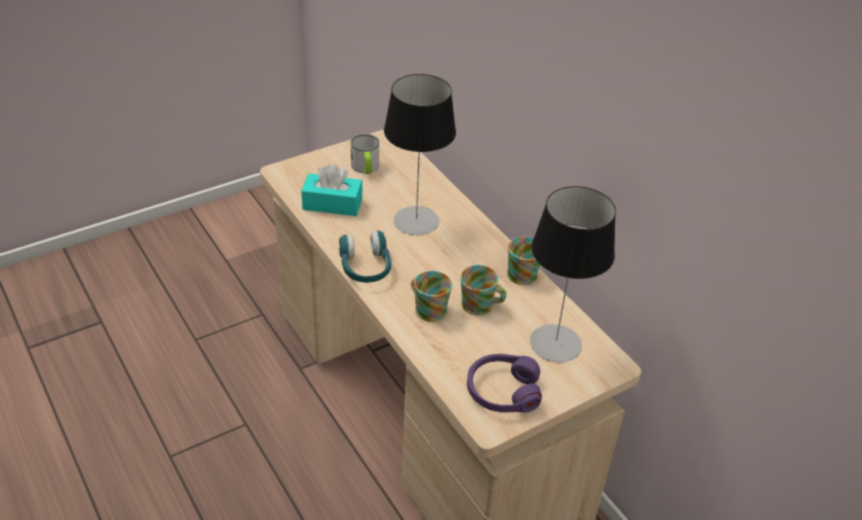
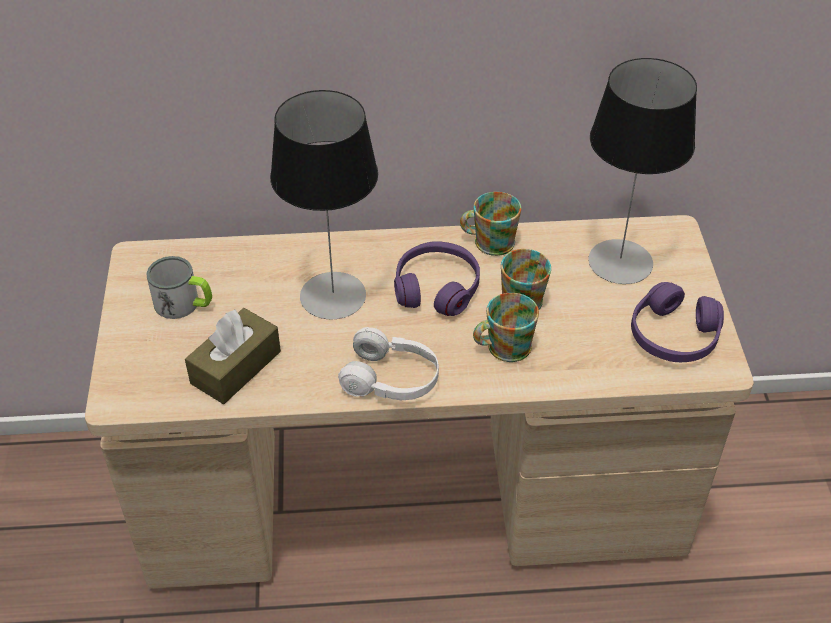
camera: 60 degrees left, 5 degrees up
(332, 204) = (236, 367): turquoise tissue box -> brown tissue box
(365, 267) = (391, 379): turquoise headphones -> white headphones
(458, 262) = (437, 287): none -> purple headphones

